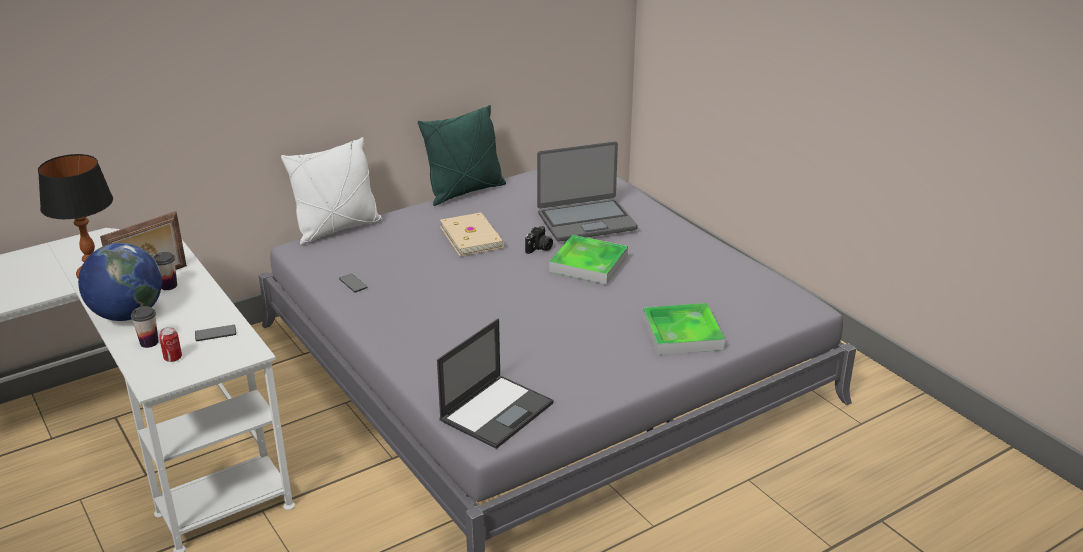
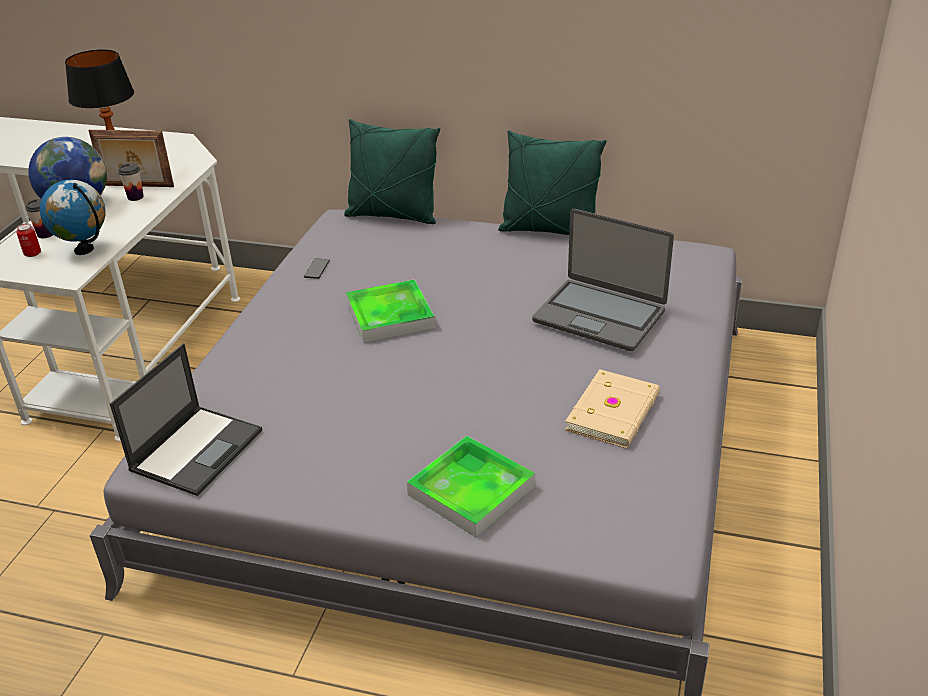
camera: 50 degrees right, 5 degrees up
(215, 334) = (84, 250): phone -> globe
(337, 229) = (393, 215): white pillow -> green pillow
(472, 237) = (473, 277): beige book -> beige book (615, 412)
(497, 411) = (197, 449): laptop -> laptop turned 60 degrees counterclockwise
(539, 248) = (507, 320): camera -> none
(589, 264) = (520, 361): tray -> tray (390, 316)

